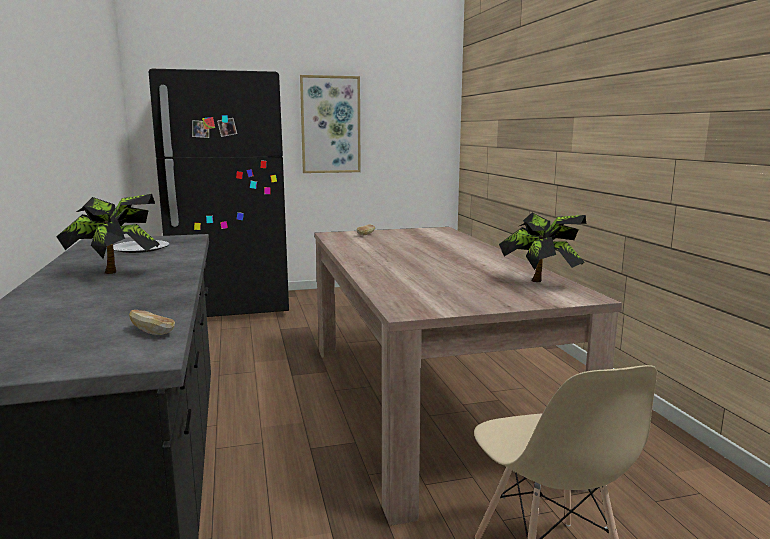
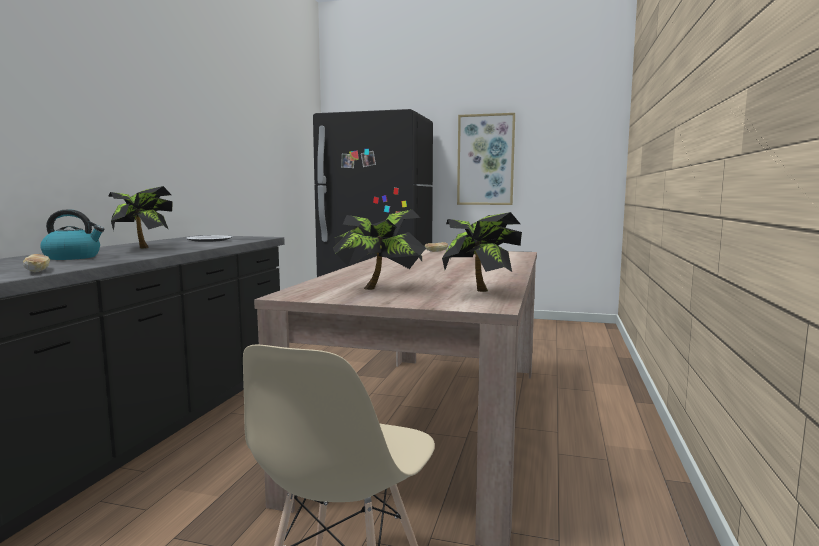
camera: 30 degrees right, 5 degrees down
(88, 302) = (73, 257): none -> kettle
(459, 291) = (380, 289): none -> potted plant

